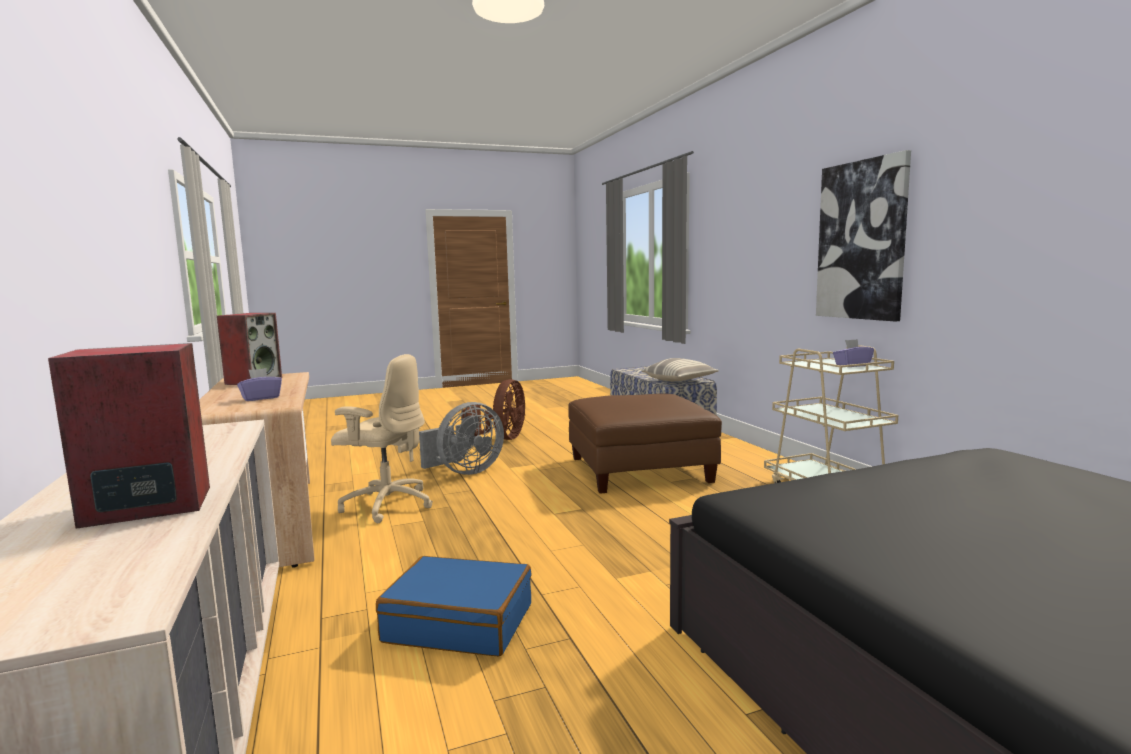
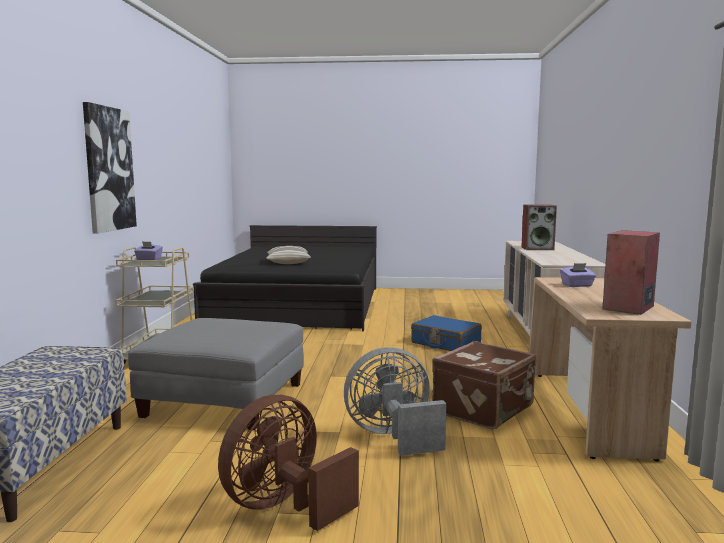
camera: 155 degrees left, 0 degrees up
(387, 504) = (485, 409): beige office chair -> brown suitcase
(639, 469) = (224, 400): brown ottoman -> grey ottoman
(679, 381) = (73, 353): pillow -> pillow (288, 263)

